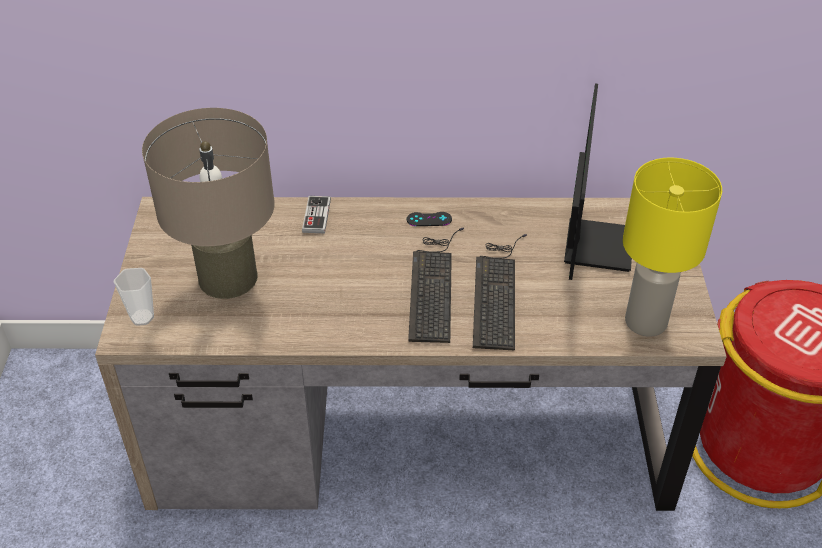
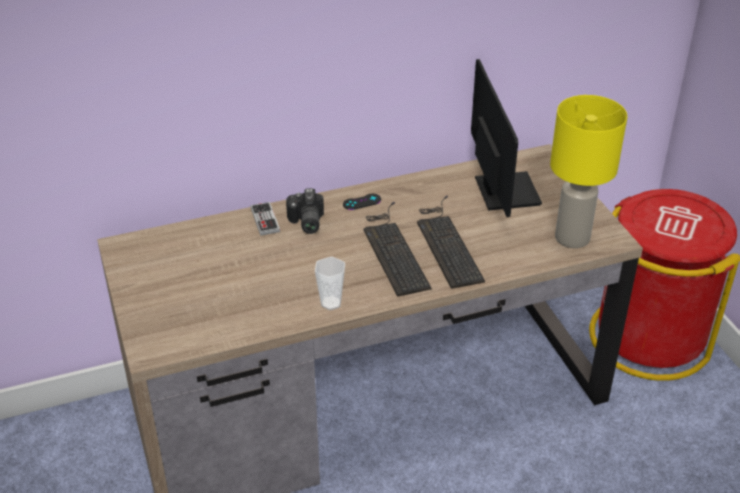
camera: 20 degrees left, 5 degrees down
(142, 317) = (156, 334): cup -> cup (331, 303)
(228, 277) = (215, 285): beige table lamp -> none
(356, 229) = (305, 222): none -> camera

